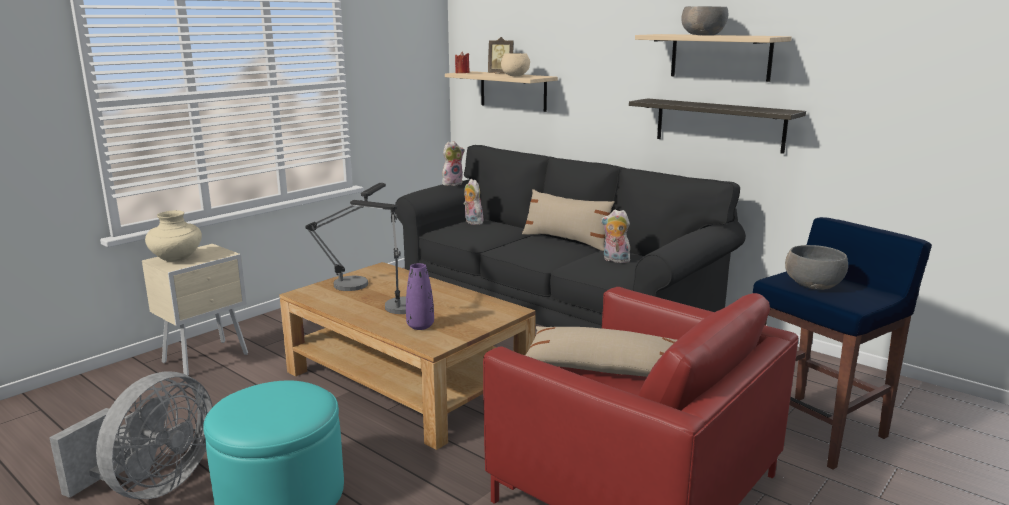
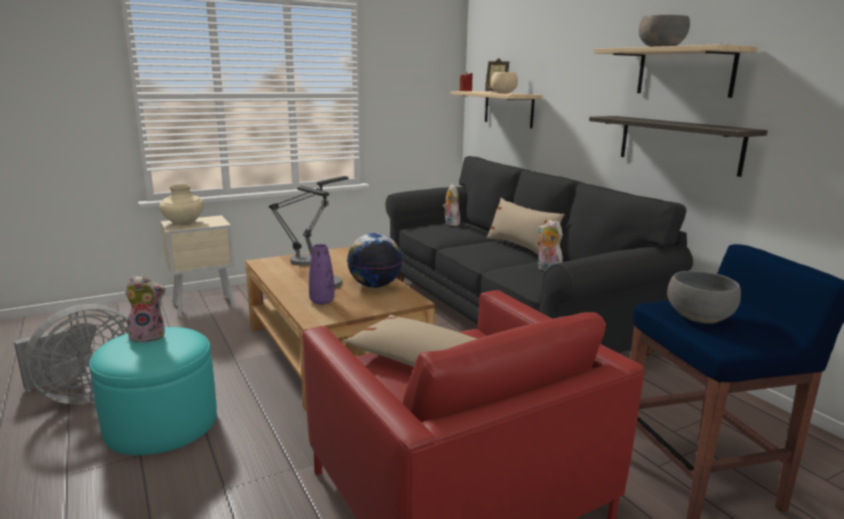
camera: 20 degrees right, 0 degrees up
(452, 183) = (443, 188): plush toy -> plush toy (149, 336)
(457, 301) = (375, 285): none -> globe

